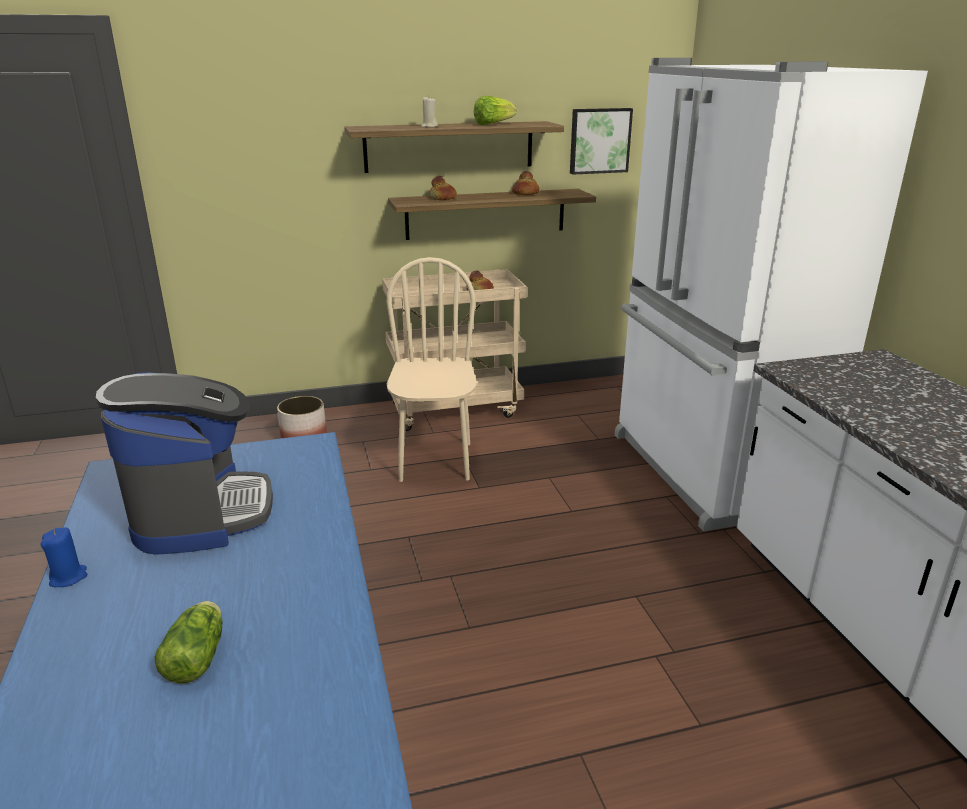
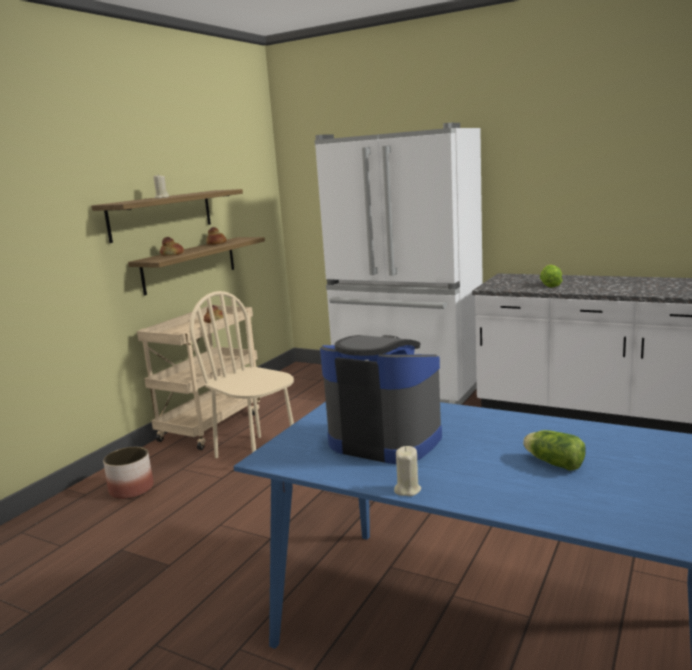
camera: 45 degrees left, 10 degrees down
(68, 577) = (407, 489): blue candle -> beige candle
(493, 124) = (195, 193): lettuce -> lettuce (550, 285)
(599, 140) = (242, 201): picture -> none

